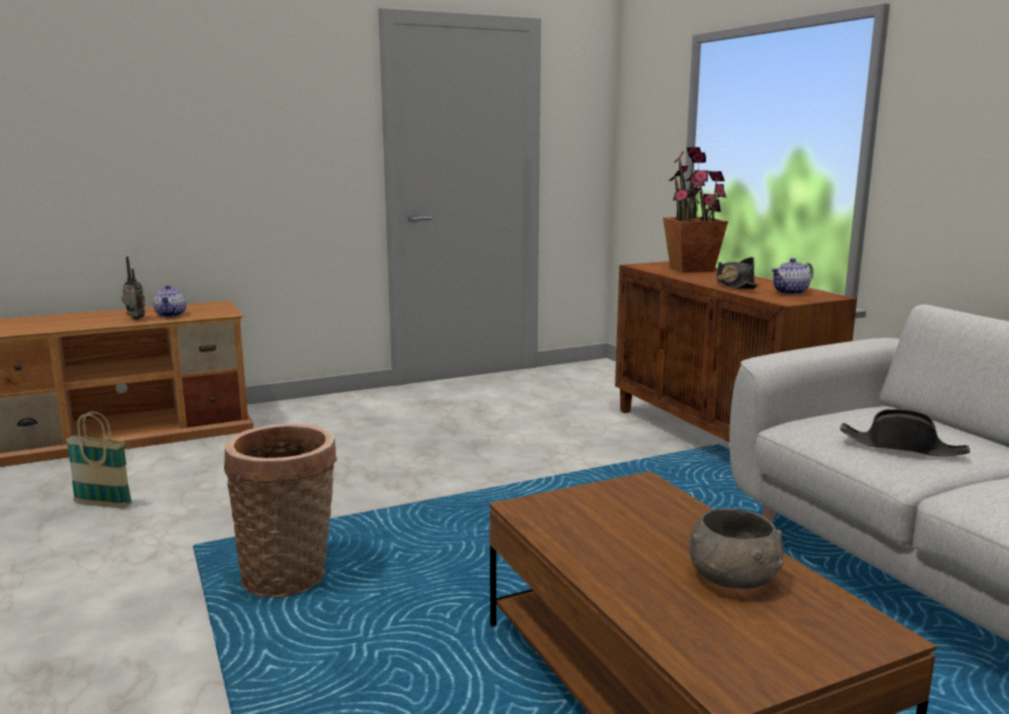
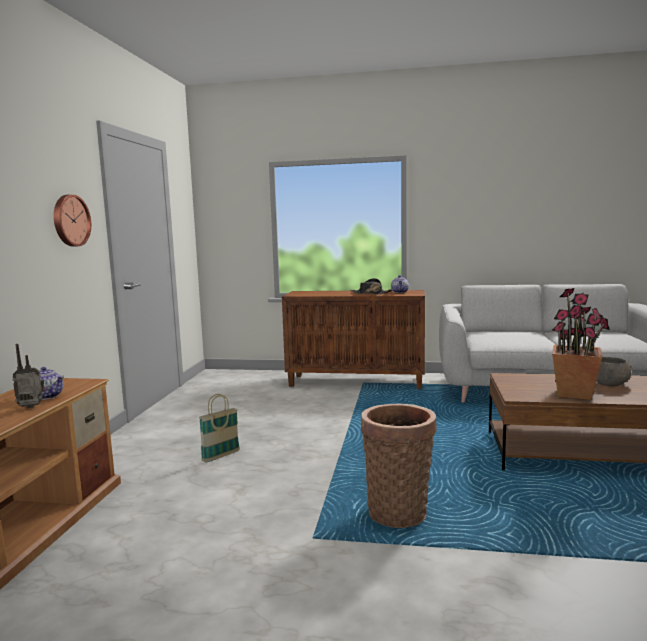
camera: 55 degrees left, 5 degrees down
(103, 504) = (173, 570): basket -> basket (221, 456)
(308, 134) = (70, 220): none -> wall clock
(692, 269) = (321, 292): potted plant -> potted plant (575, 393)
(902, 447) = (523, 337): black hat -> none

